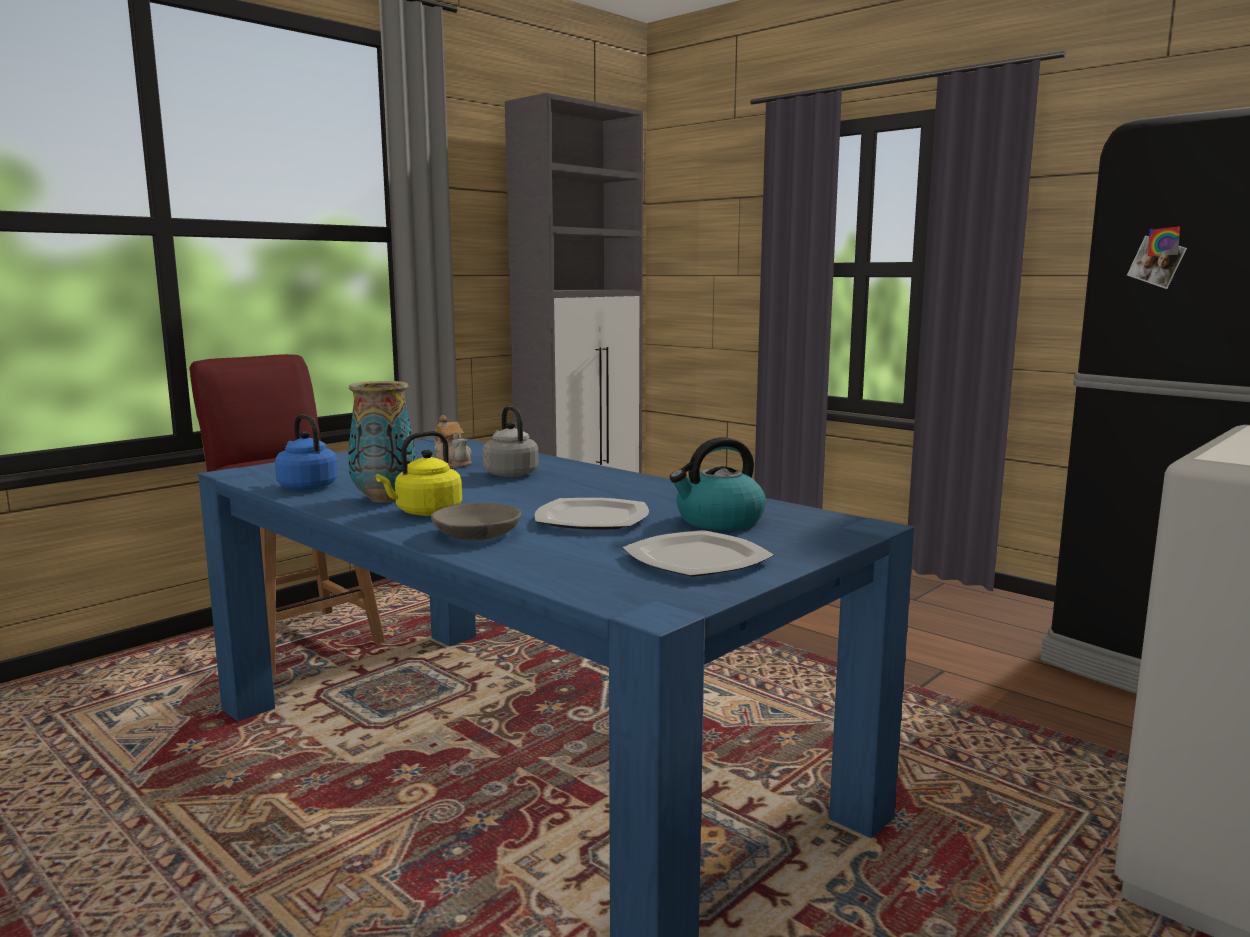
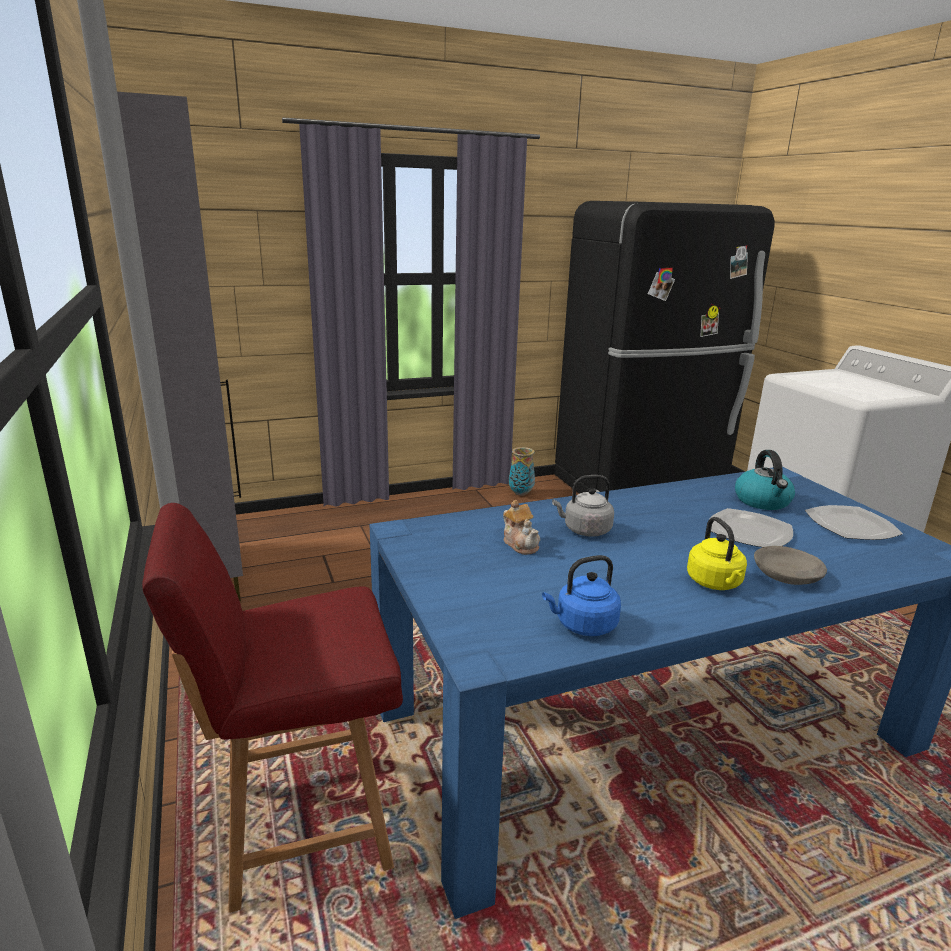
camera: 65 degrees left, 10 degrees up
(385, 499) = (659, 593): vase -> vase (521, 493)
(453, 463) = (521, 544): teapot -> teapot turned 75 degrees clockwise

